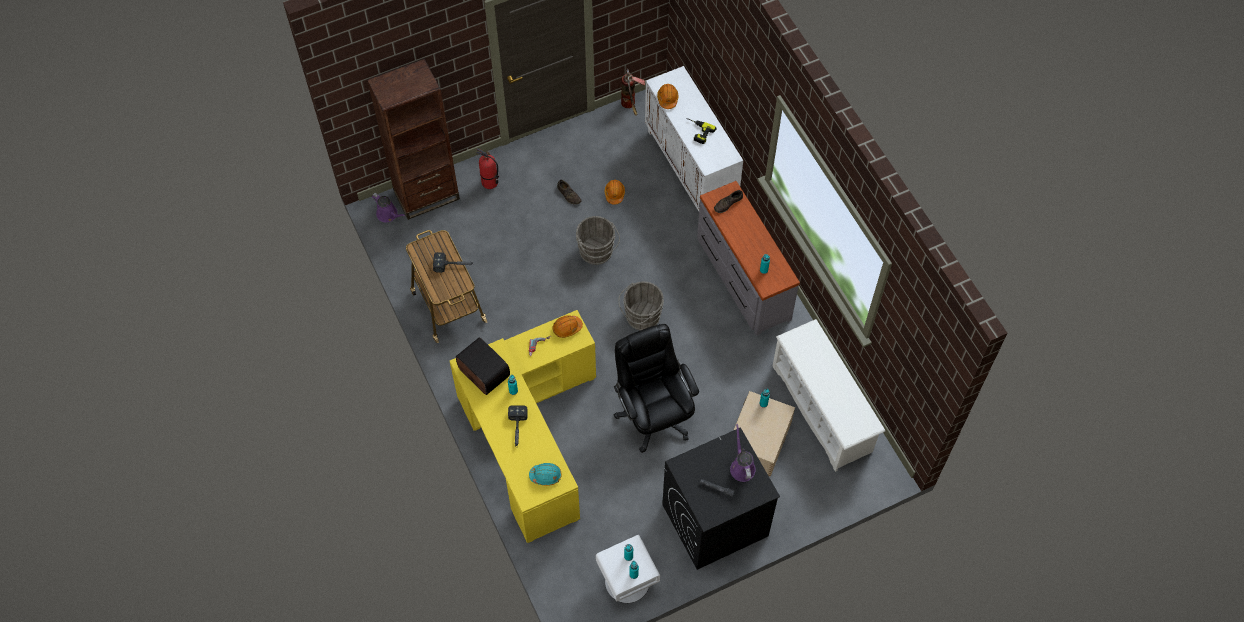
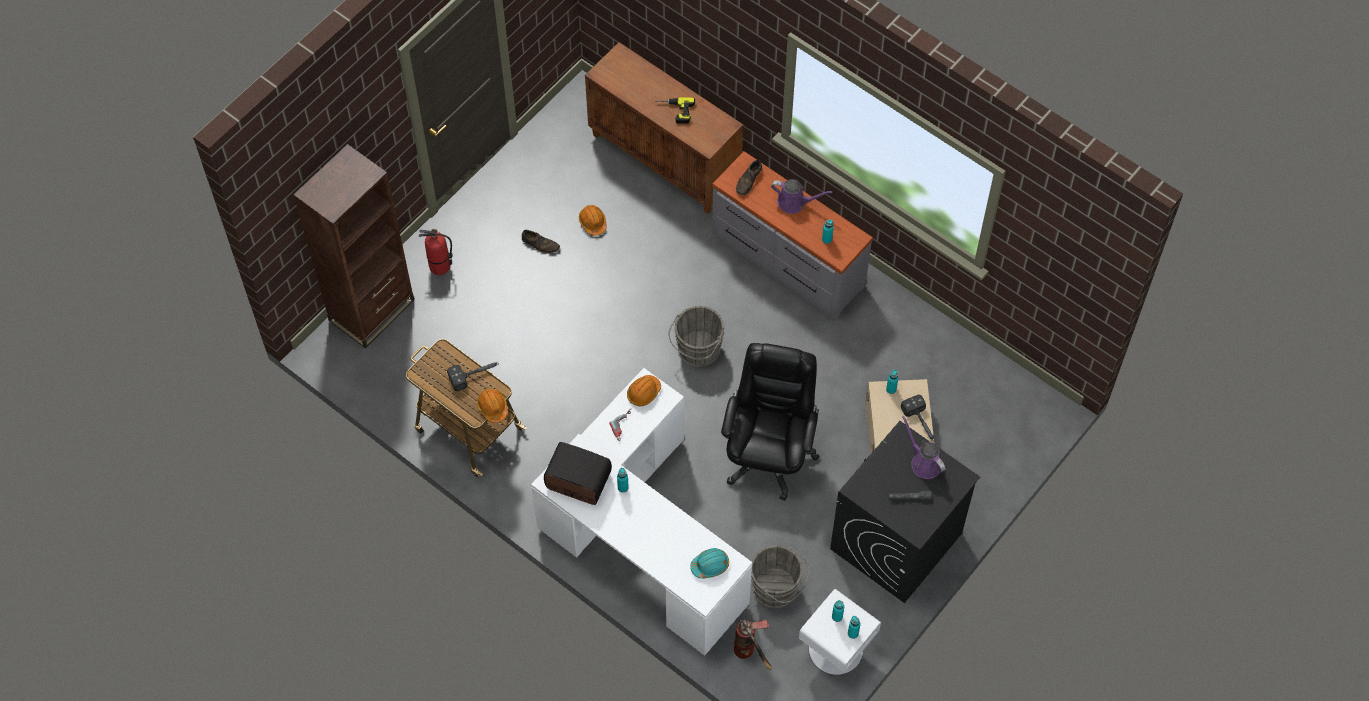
camera: 25 degrees left, 0 degrees up
(388, 214) = (339, 351): purple watering can -> purple watering can (794, 202)
(517, 429) = (651, 528): hammer -> hammer (921, 423)
(527, 436) = (639, 538): yellow desk -> white desk
(597, 253) = (608, 298): grey bucket -> grey bucket (777, 589)
(631, 106) = (558, 114): fire extinguisher -> fire extinguisher (750, 653)
(654, 415) = (769, 454): black office chair -> black office chair turned 60 degrees clockwise
(667, 98) = (621, 86): orange hard hat -> orange hard hat (492, 407)
(691, 169) = (665, 159): white cabinet -> brown cabinet
(822, 409) = (949, 371): white shoe rack -> none

